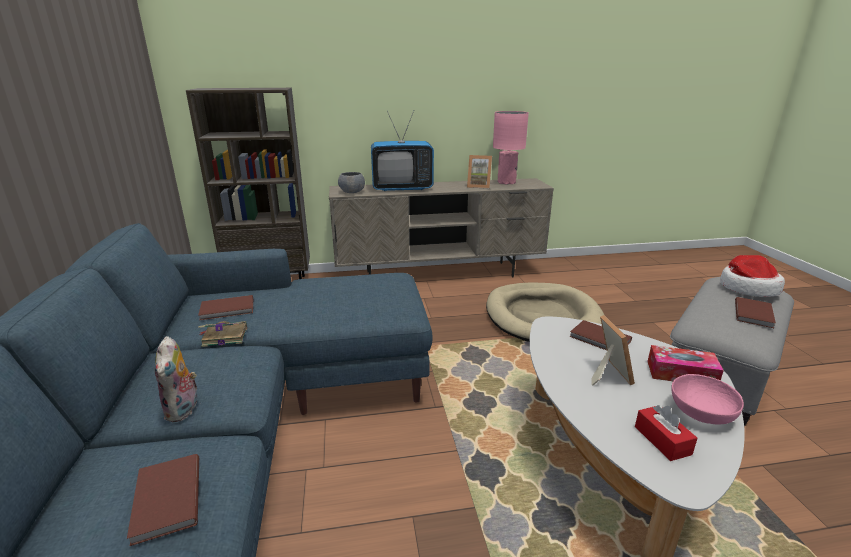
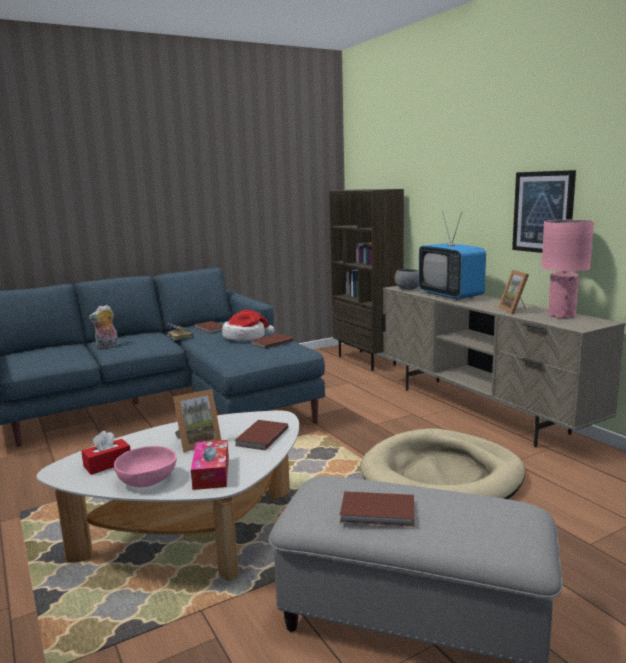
camera: 70 degrees right, 10 degrees down
(165, 500) = (43, 357): brown book -> brown book (271, 342)
(467, 106) = (543, 212): none -> picture
(747, 288) = (483, 515): hat -> hat (245, 337)

